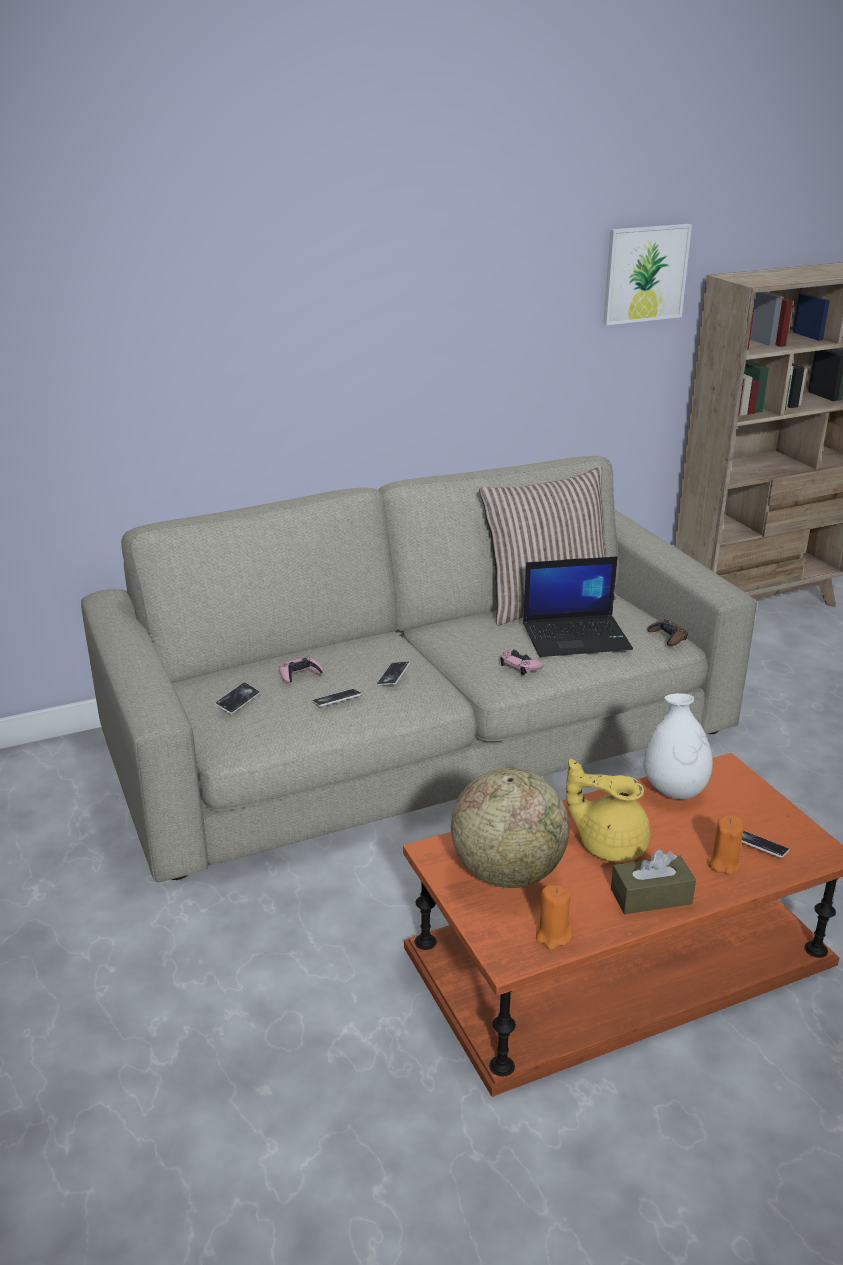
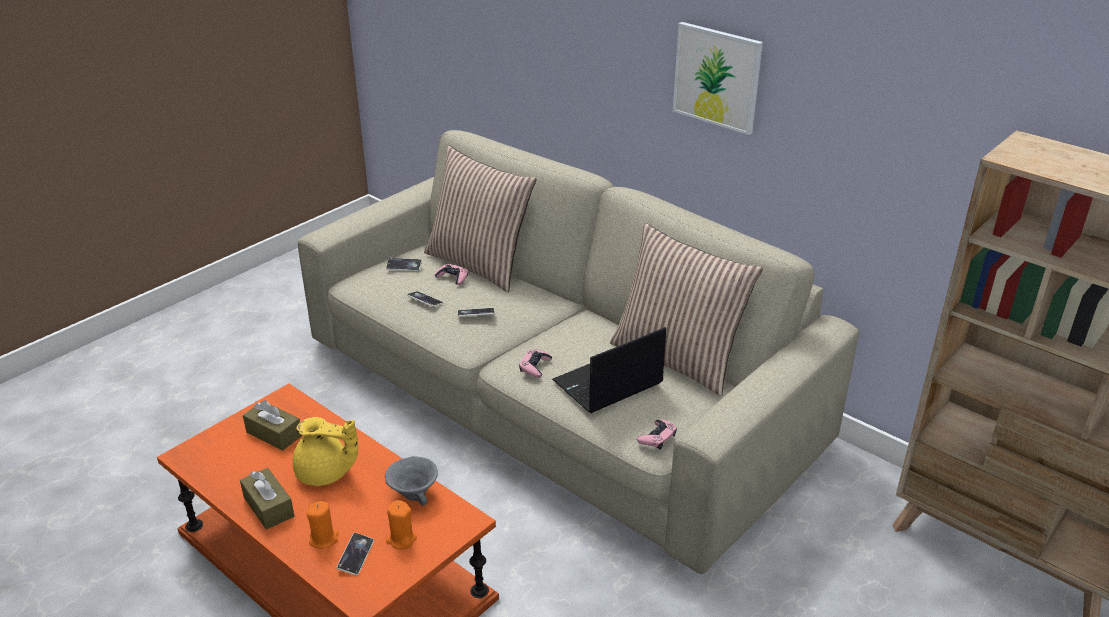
camera: 65 degrees right, 5 degrees up
(273, 659) = (479, 264): none -> pillow
(508, 872) = (274, 434): globe -> brown tissue box
(553, 936) = (211, 469): orange candle -> orange candle (401, 539)
(577, 636) = (607, 384): laptop -> laptop turned 90 degrees clockwise
(609, 844) = (326, 474): yellow teapot -> yellow teapot turned 105 degrees clockwise
(645, 274) = (941, 100): picture -> picture (717, 77)
(667, 637) = (657, 437): brown game controller -> pink game controller
(674, 791) = (414, 495): white vase -> grey bowl

